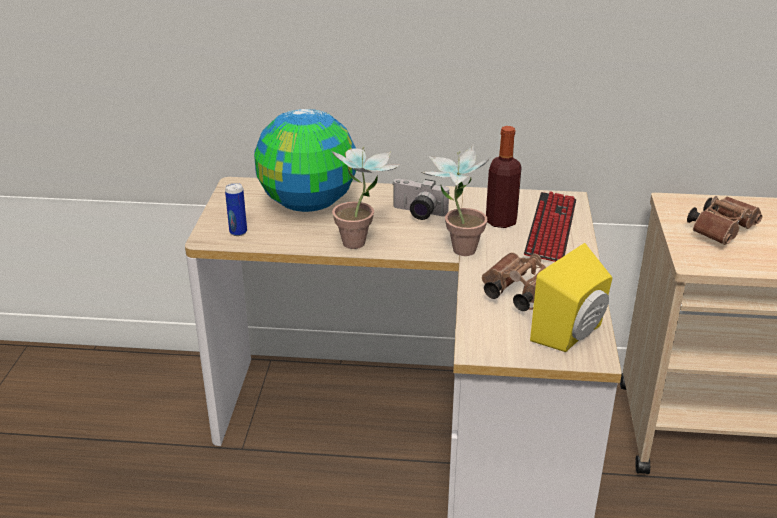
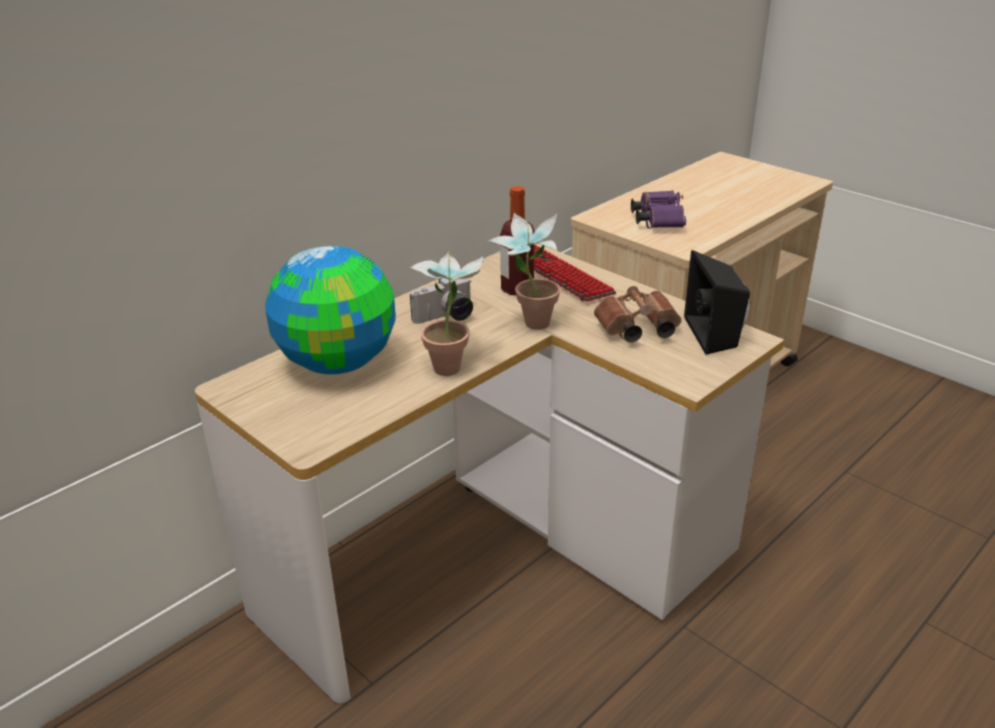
camera: 50 degrees left, 0 degrees up
(238, 232) = (325, 423): can -> none
(572, 334) = (716, 334): yellow speaker -> black speaker
(722, 231) = (657, 221): brown binoculars -> purple binoculars

